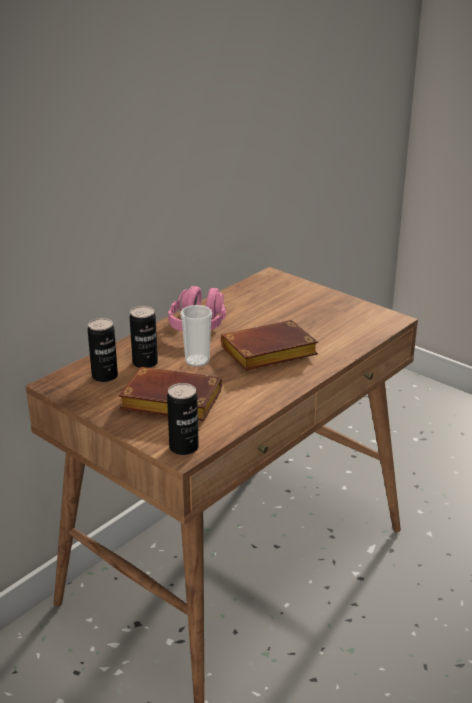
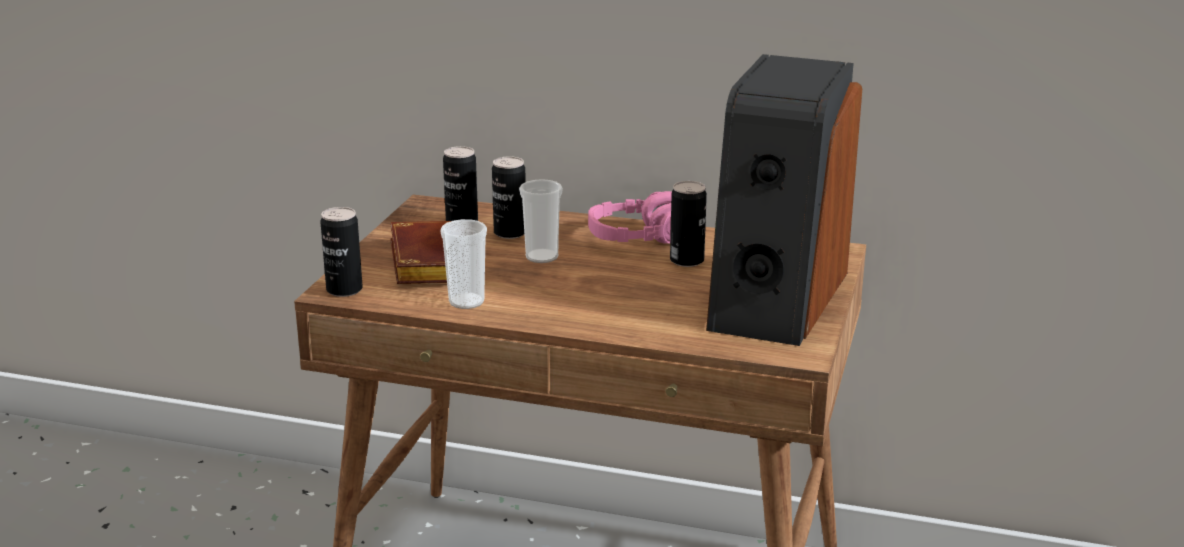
camera: 65 degrees right, 5 degrees down
(246, 403) = (466, 302): none -> cup
(247, 318) = (687, 260): none -> can
(267, 354) = (599, 291): brown book -> none
(321, 308) = (775, 299): none -> speaker

